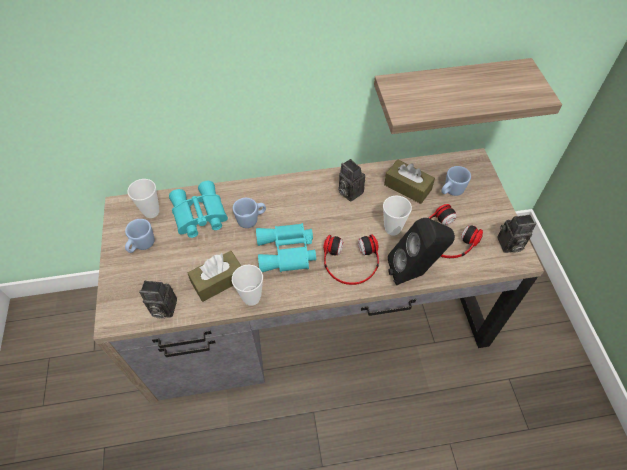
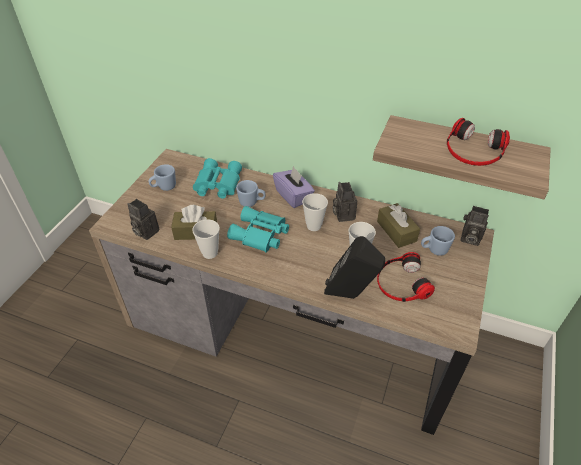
camera: 30 degrees right, 10 degrees down
(151, 212) = (187, 169): cup -> cup (314, 226)
(288, 193) = (293, 196): none -> purple tissue box
(351, 263) = (303, 264): headphones -> headphones (474, 150)
(509, 245) = (456, 314): camera -> camera (469, 238)

